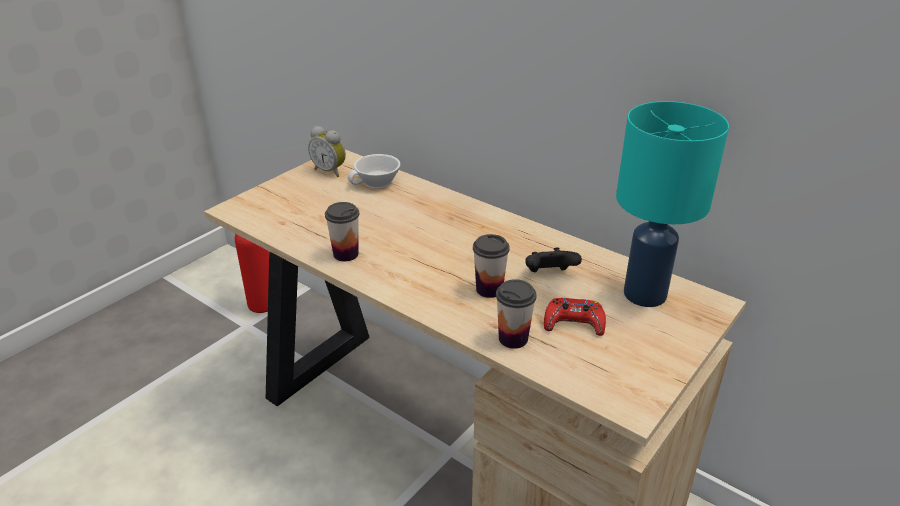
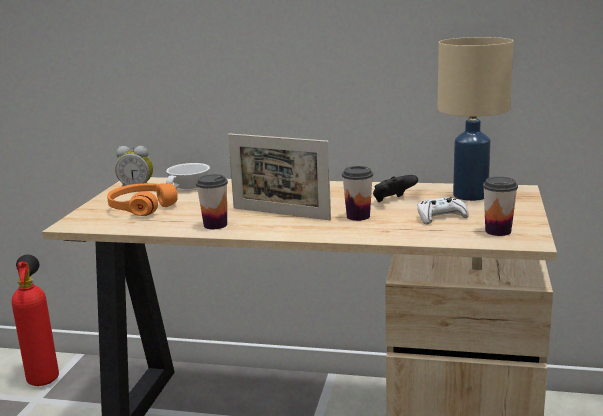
camera: 25 degrees left, 15 degrees down
(308, 203) = (141, 207): none -> orange headphones
(419, 257) = (280, 214): none -> picture frame
(513, 338) = (408, 233): cup -> cup (498, 231)
(573, 323) = (440, 217): red game controller -> white game controller
(644, 295) = (470, 196): turquoise table lamp -> beige table lamp

